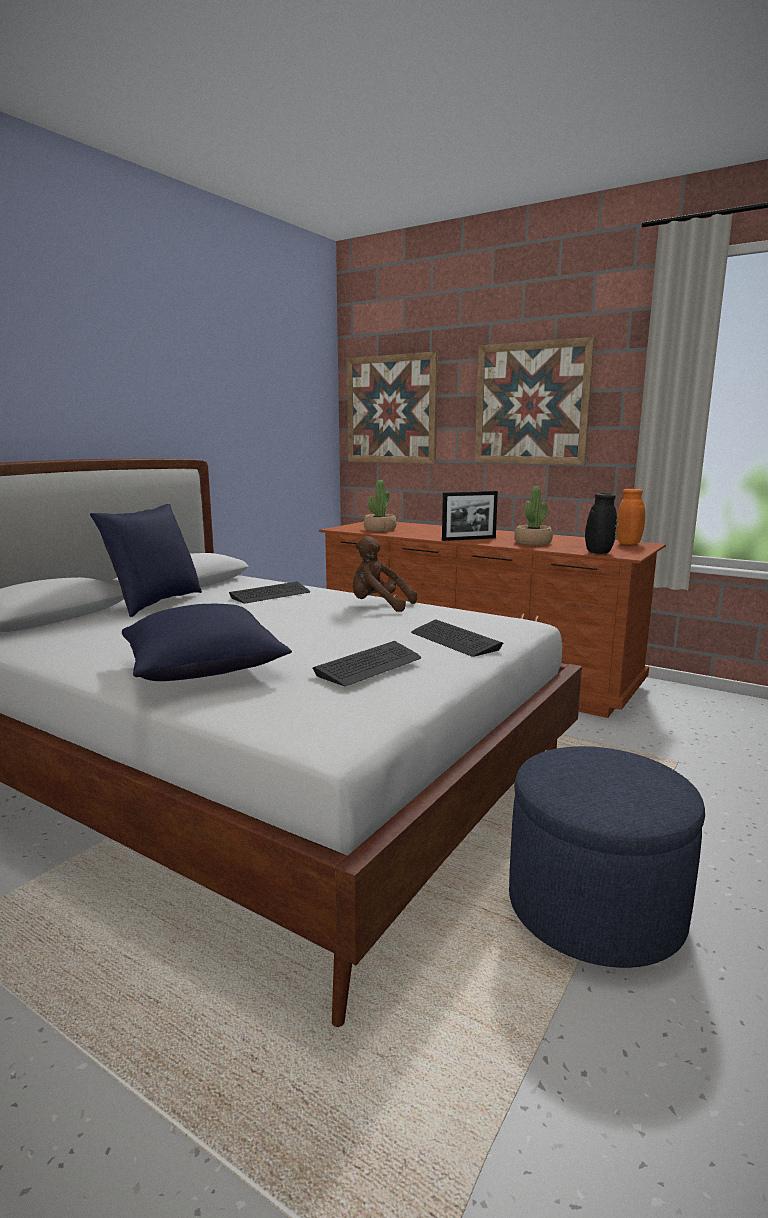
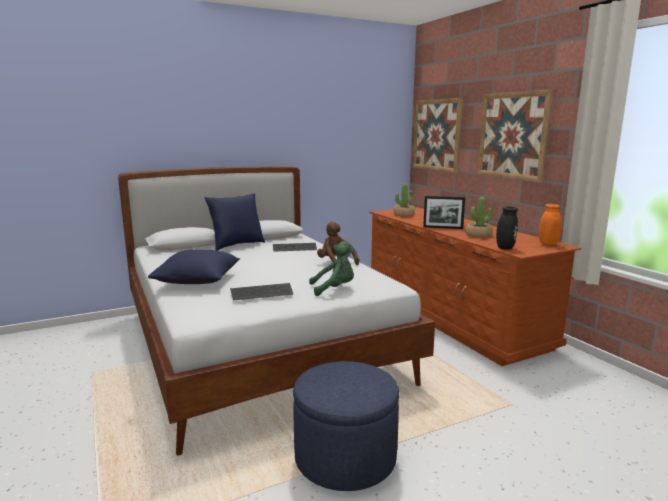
camera: 30 degrees right, 0 degrees up
(454, 640) = (334, 289): keyboard -> green plush toy

